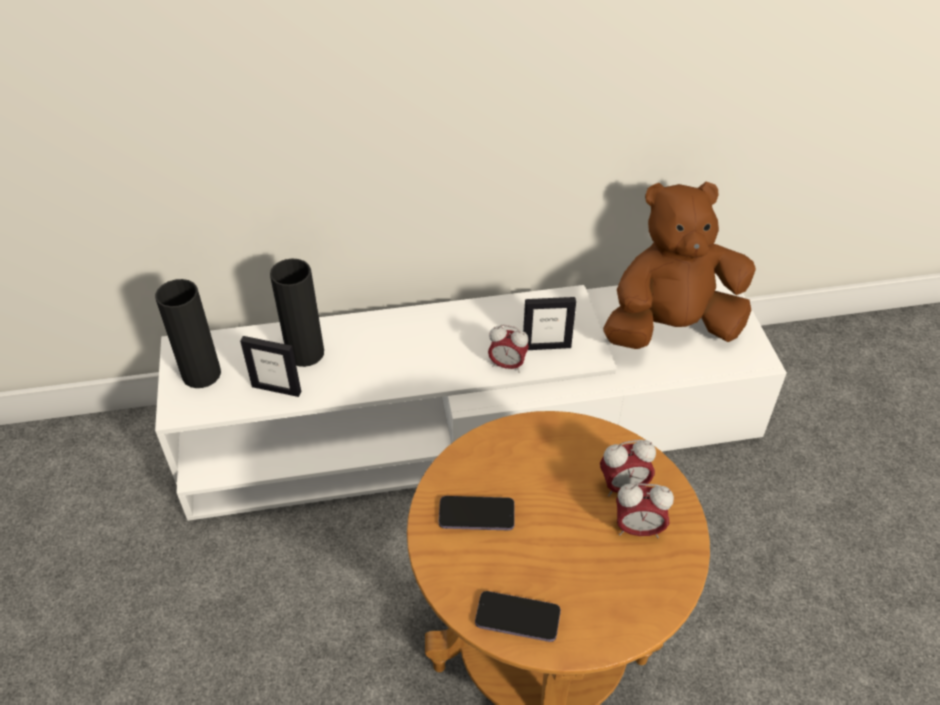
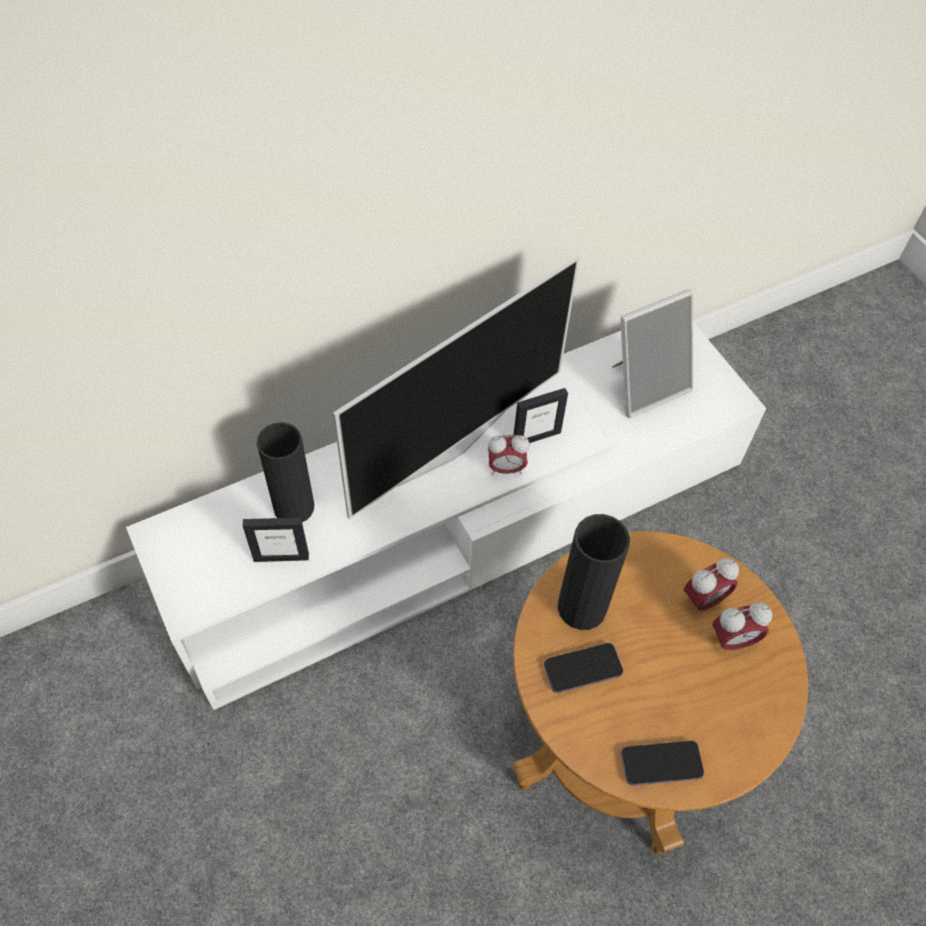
camera: 20 degrees left, 10 degrees up
(201, 374) = (192, 561): black vase -> black vase (582, 607)
(464, 337) = (450, 447): none -> television
(670, 328) = (645, 385): brown plush toy -> picture frame

